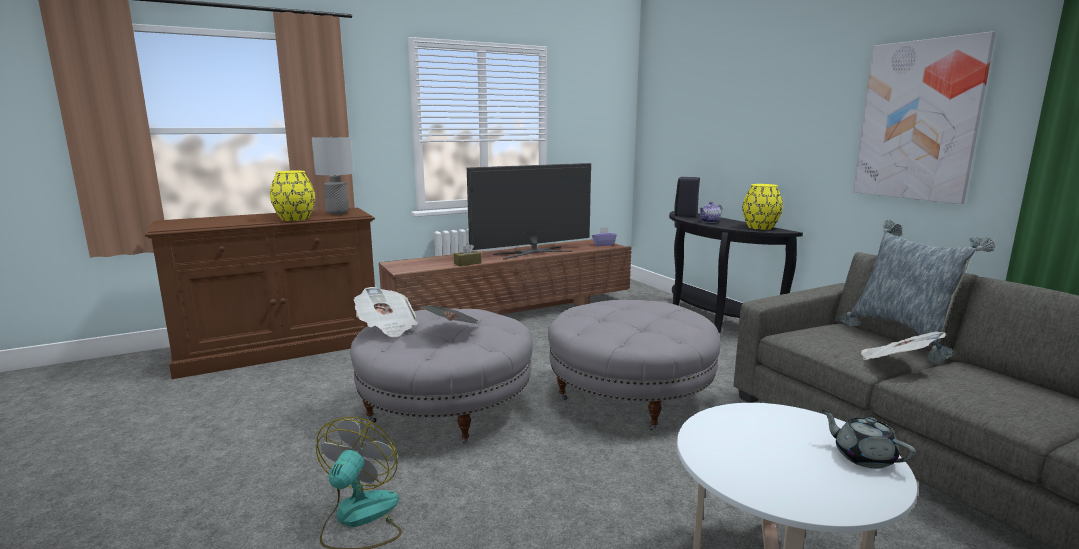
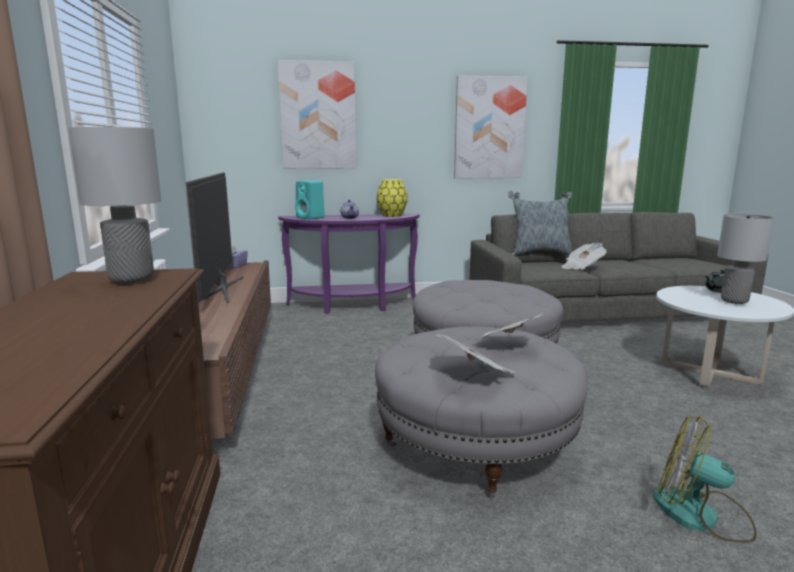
camera: 70 degrees left, 0 degrees up
(295, 218) = (132, 302): yellow vase -> none
(467, 263) = (219, 318): brown tissue box -> none
(686, 215) = (311, 217): black speaker -> turquoise speaker
(710, 319) = (353, 306): black console table -> purple console table
(722, 109) = (318, 116): none -> picture
(784, 462) = (733, 302): none -> grey table lamp

